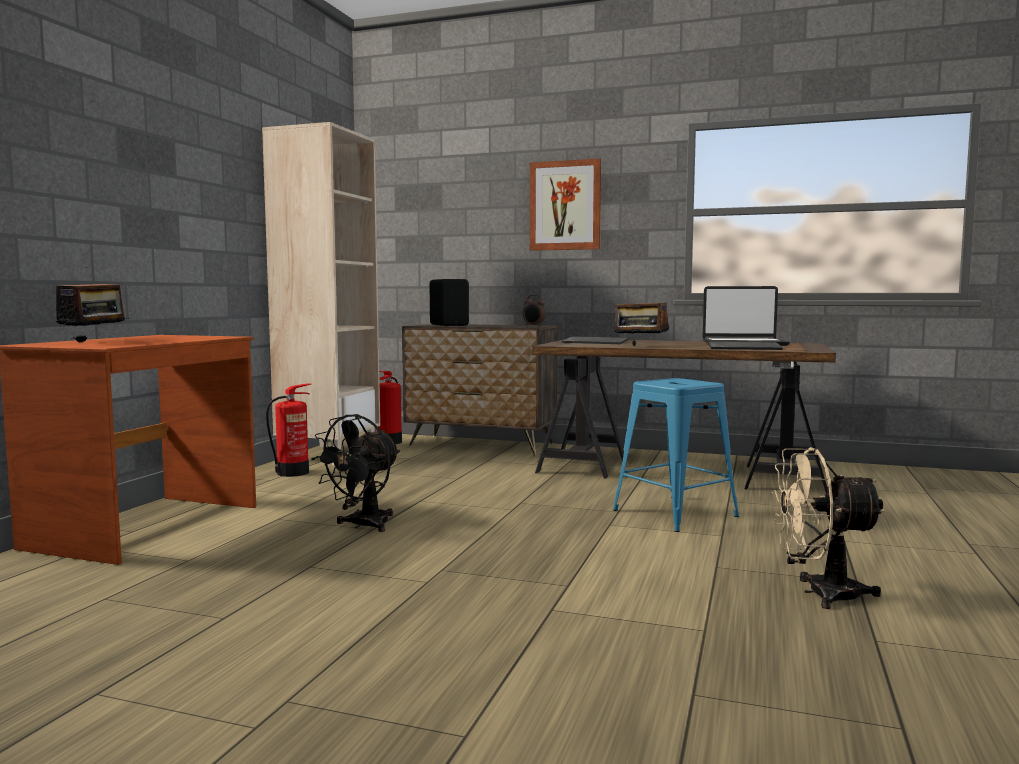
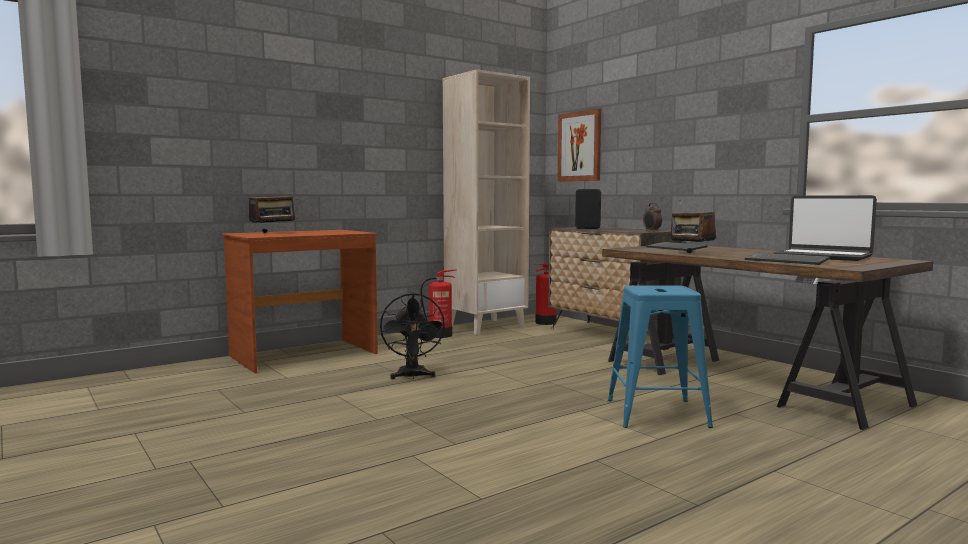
camera: 35 degrees right, 0 degrees up
(363, 525) = (412, 376): black fan -> black fan turned 75 degrees counterclockwise
(565, 205) = (693, 119): picture -> picture (580, 146)
(819, 593) = (638, 502): beige fan -> none

